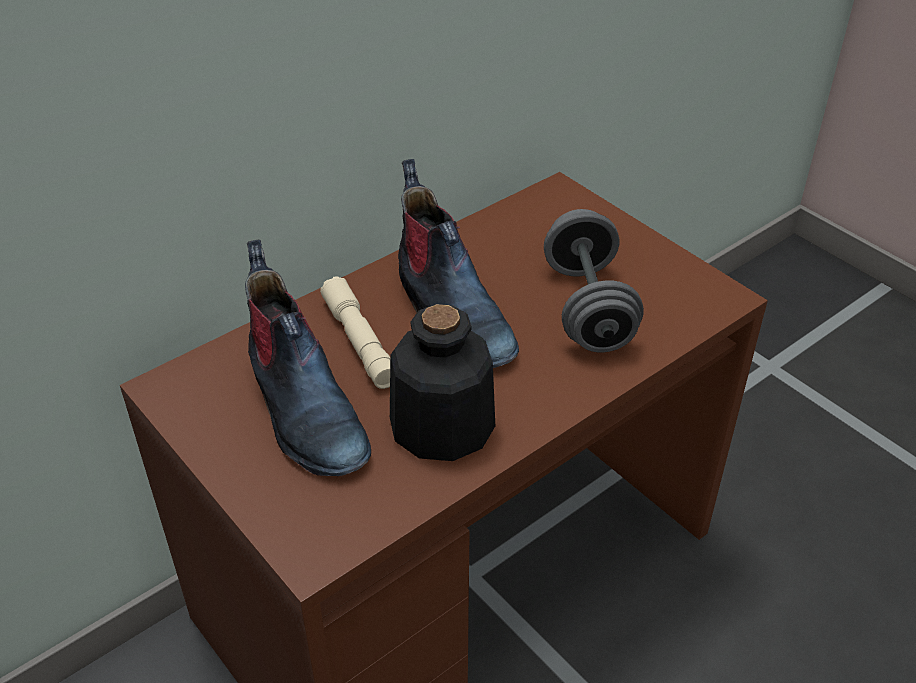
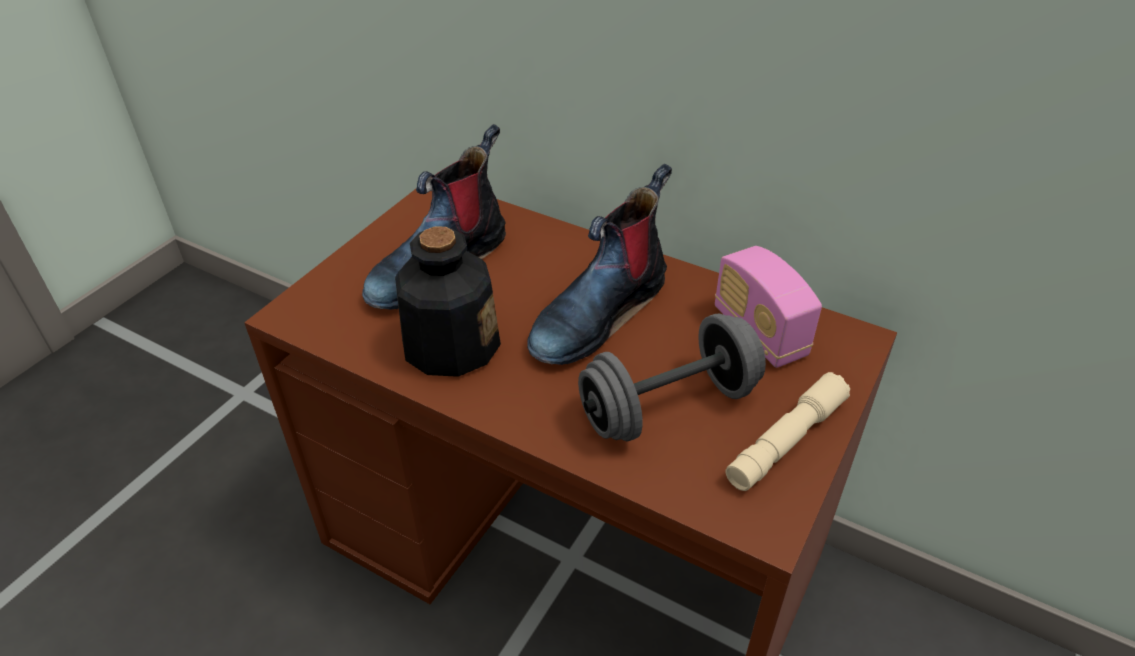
camera: 70 degrees right, 0 degrees up
(360, 342) = (532, 270): beige flashlight -> beige flashlight (786, 441)
(526, 234) = (759, 333): none -> radio

